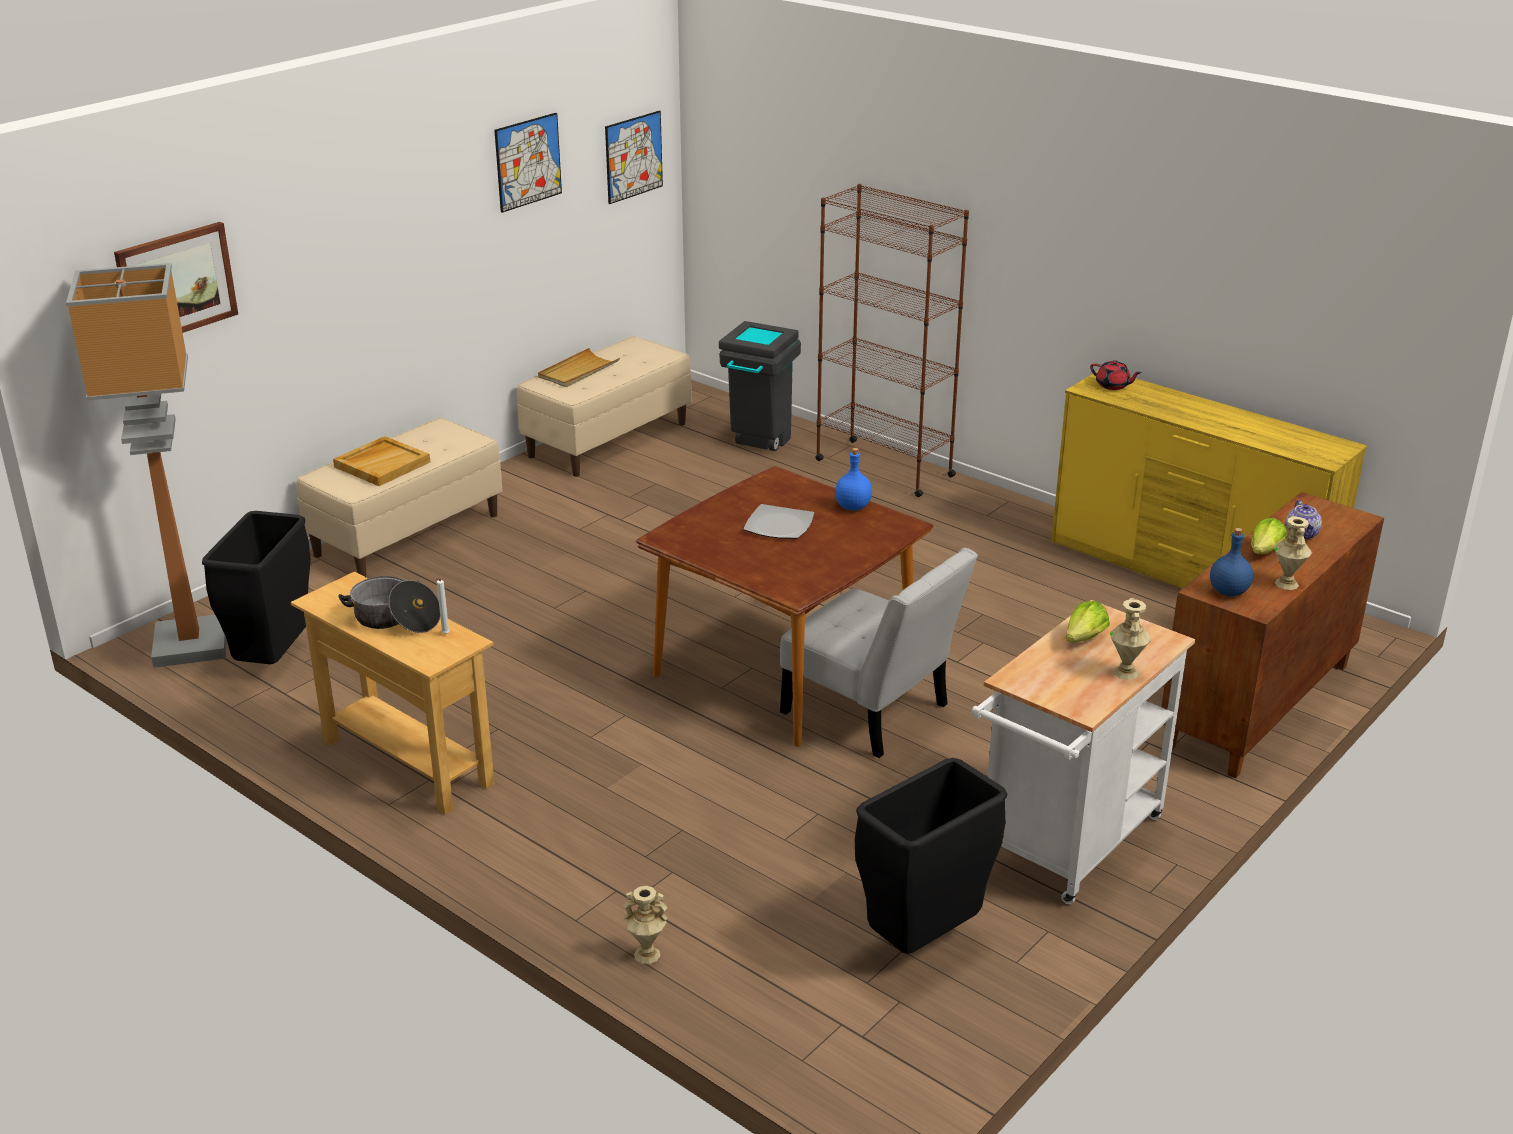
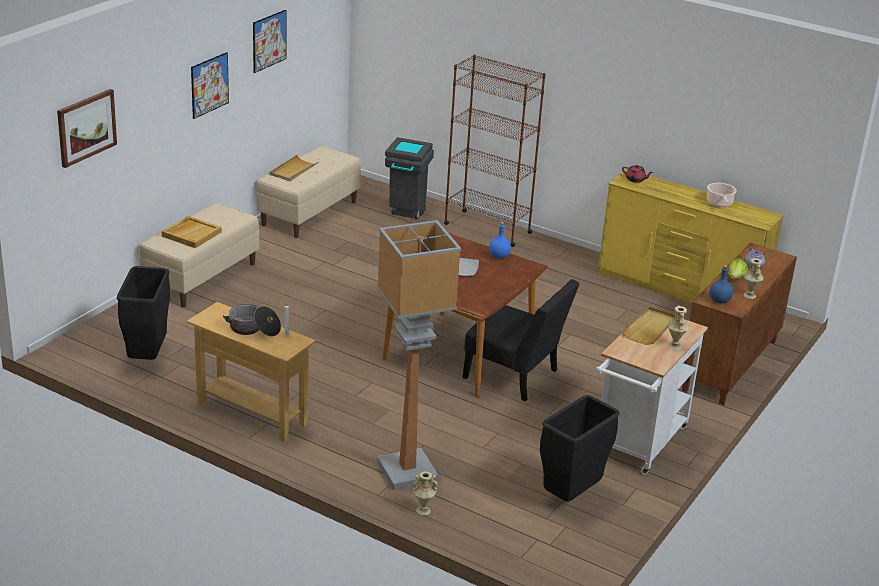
camera: 10 degrees left, 0 degrees up
(189, 645) = (90, 350): floor lamp -> floor lamp (406, 472)
(633, 157) = (325, 33): picture -> picture (209, 85)
(872, 713) = (515, 376): white chair -> black chair
(1084, 638) = (649, 328): lettuce -> beige tray
(1253, 426) = (719, 204): none -> cooking pot

